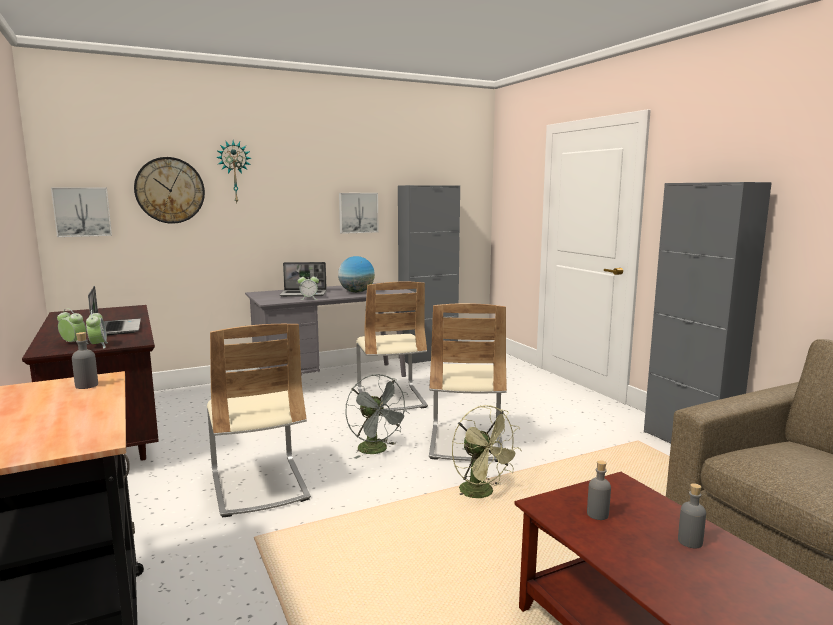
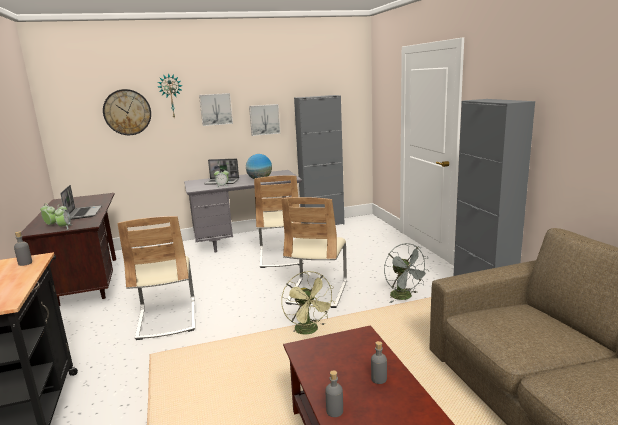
camera: 10 degrees right, 5 degrees up
(82, 212) = (70, 130): picture -> picture (216, 109)
(377, 450) = (253, 296): grey fan -> grey fan (404, 297)
(597, 514) = (331, 356): grey bottle -> grey bottle (334, 411)

